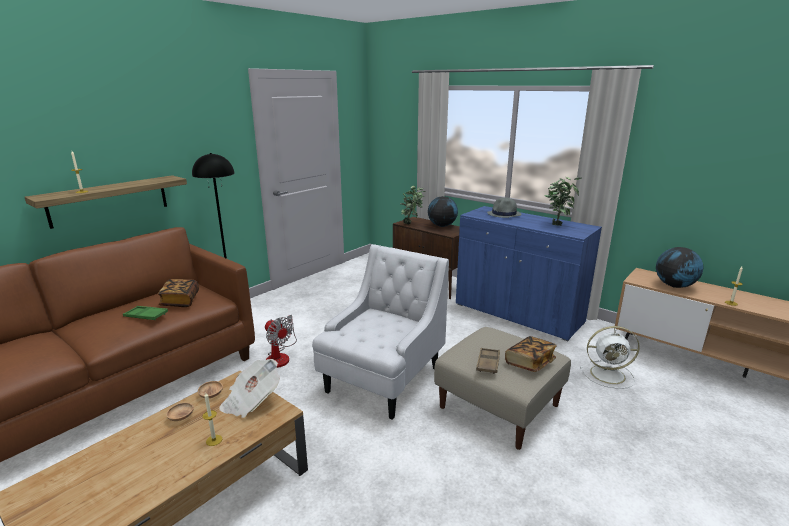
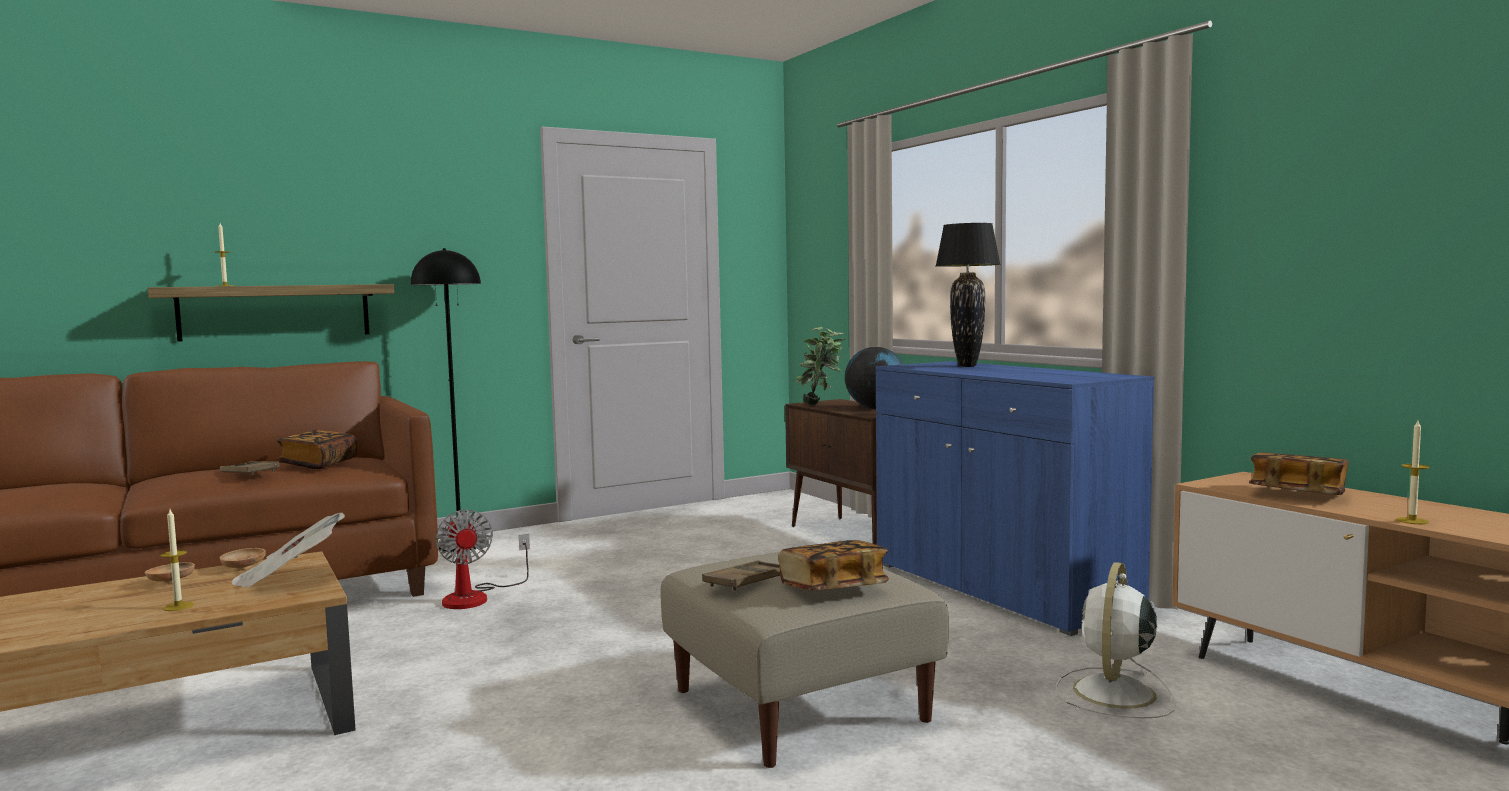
camera: 20 degrees right, 15 degrees down
(146, 316) = (249, 473): green tray -> brown tray
(383, 380) = (613, 645): white armchair -> none
(504, 214) = (968, 366): grey hat -> black table lamp
(558, 224) = (1056, 373): potted plant -> none
(609, 374) = (1113, 694): white fan -> white fan turned 90 degrees clockwise
(674, 286) = (1297, 494): globe -> book

